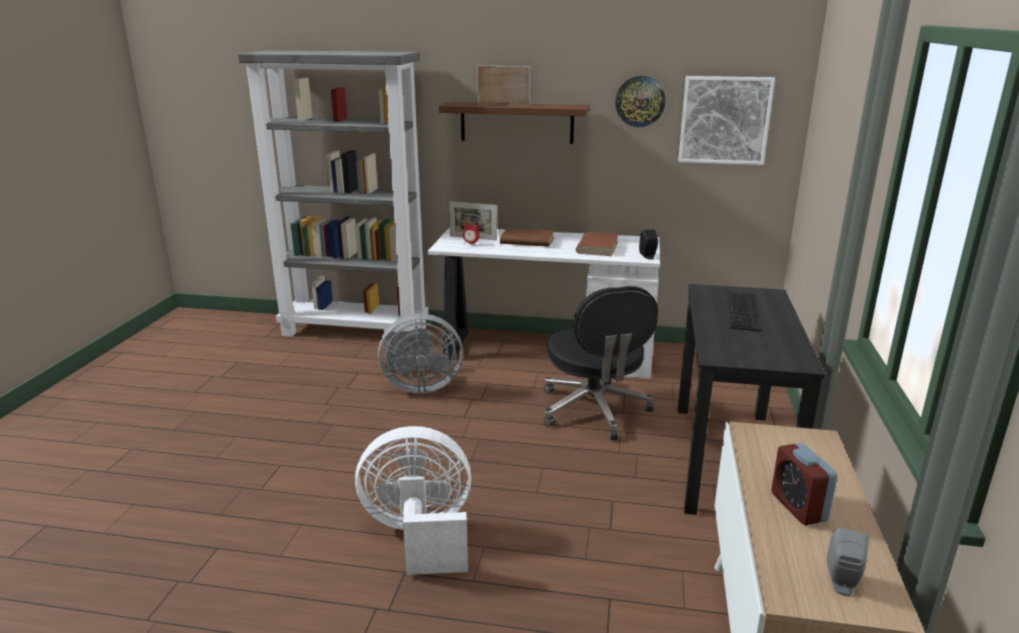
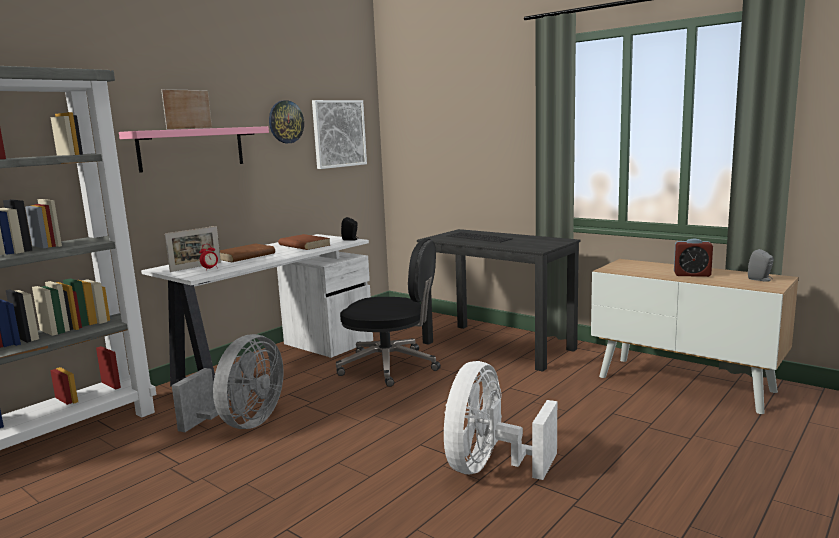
camera: 60 degrees left, 10 degrees down
(516, 122) = (192, 148): brown shelf -> pink shelf

